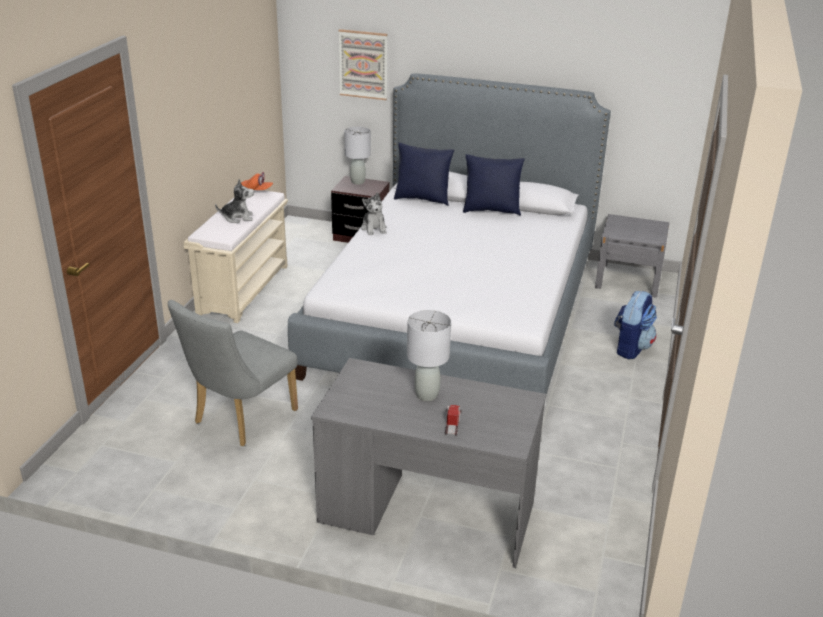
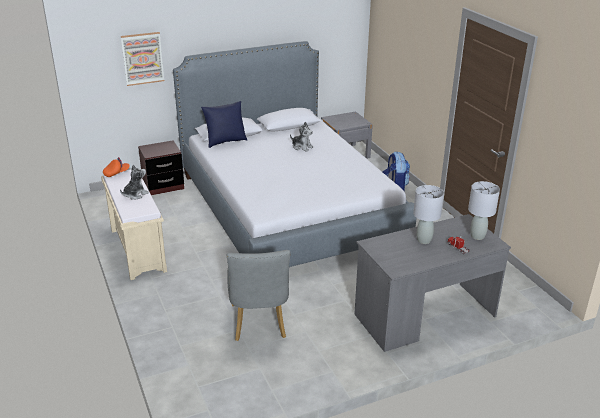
camera: 40 degrees left, 0 degrees up
(358, 182) = (154, 147): grey table lamp -> grey table lamp (477, 236)
(374, 228) = (227, 169): plush toy -> plush toy (302, 147)
(491, 210) = (274, 134): blue pillow -> none

